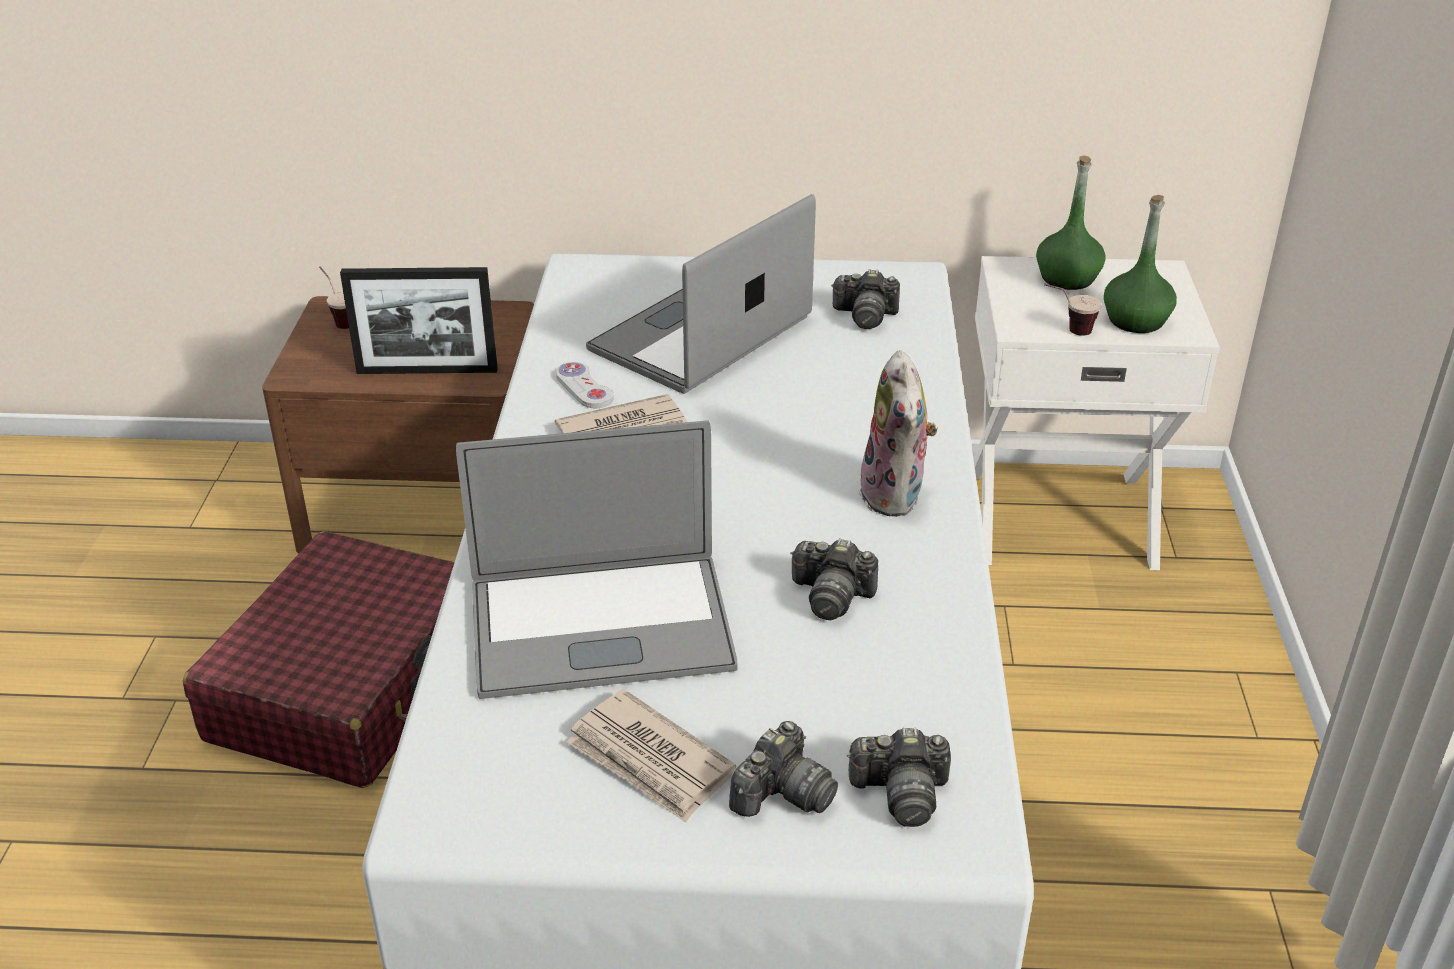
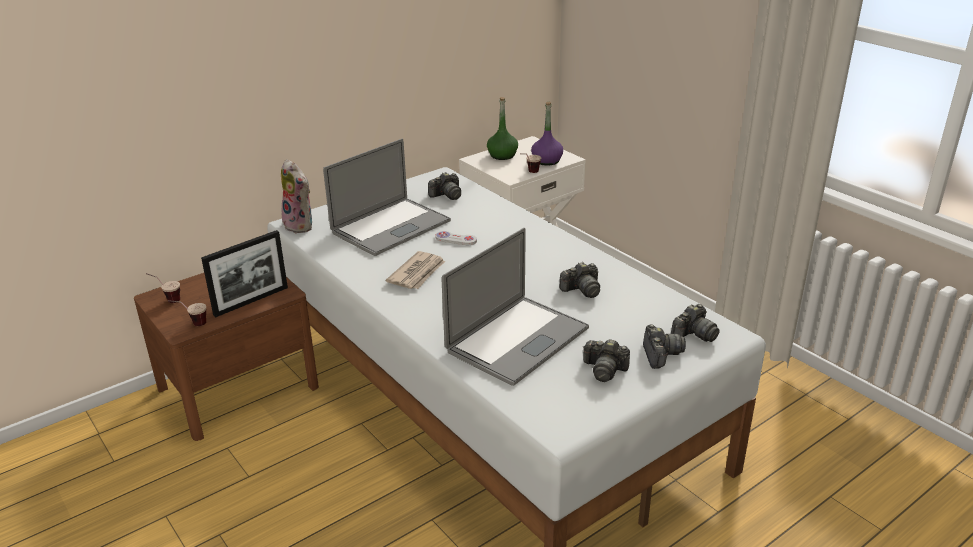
camera: 40 degrees left, 5 degrees down
(319, 370) = (192, 324): none -> cup
(351, 685) = (306, 477): red suitcase -> none
(584, 387) = (373, 265): white game controller -> white game controller (456, 239)
(650, 761) = (604, 370): newspaper -> camera
(701, 334) = (391, 227): laptop -> laptop turned 135 degrees counterclockwise
(896, 496) = (553, 249): plush toy -> plush toy (301, 225)
(1135, 320) = (546, 161): green bottle -> purple bottle

